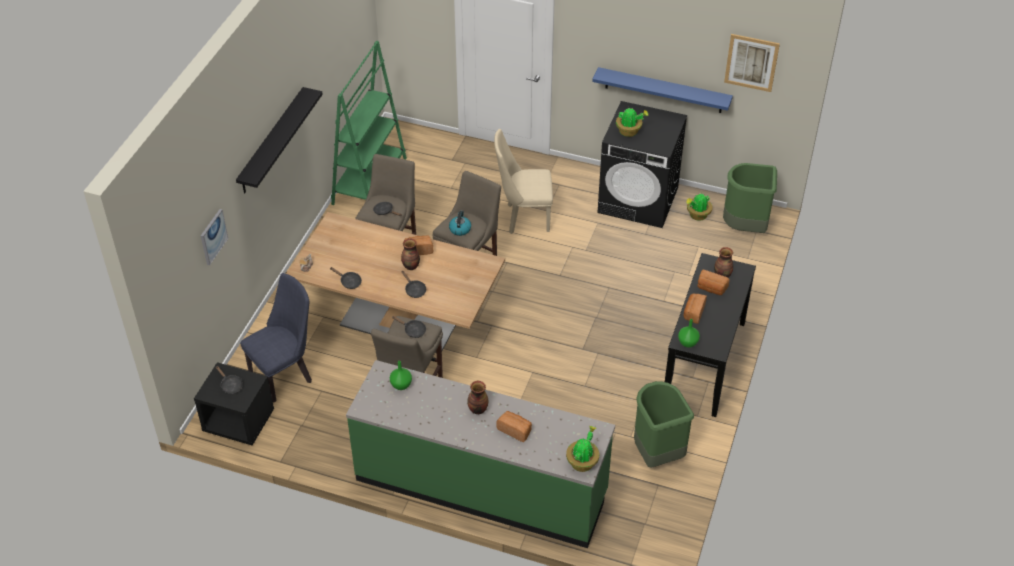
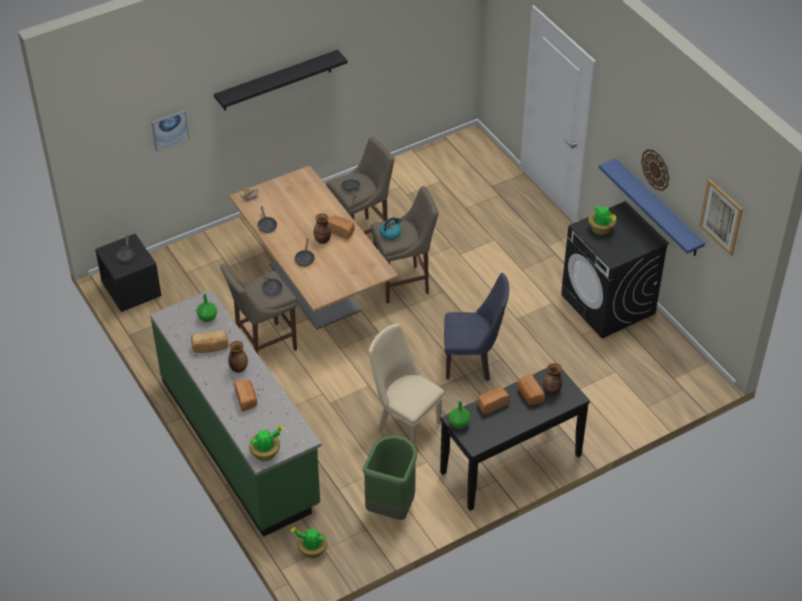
camera: 40 degrees right, 0 degrees up
(285, 375) = (195, 277): blue chair -> blue chair (473, 363)
(369, 181) = (409, 168): green bookcase -> none
(433, 408) = (210, 347): none -> bread
(523, 218) = (495, 264): beige chair -> beige chair (405, 423)
(656, 55) = (656, 169): none -> wall clock
(697, 215) = (645, 346): potted plant -> potted plant (311, 550)
(745, 227) = (676, 380): green trash can -> none

